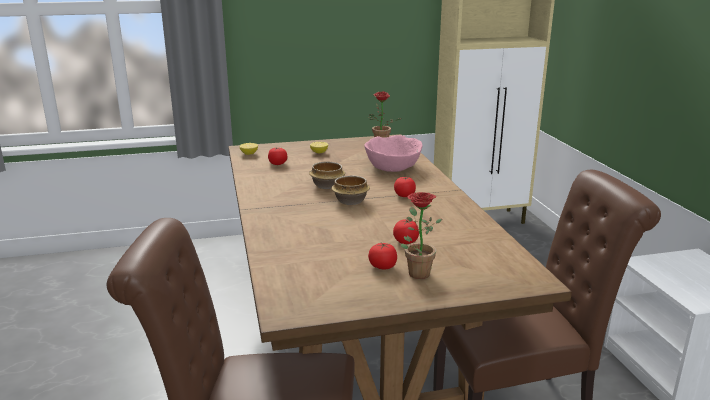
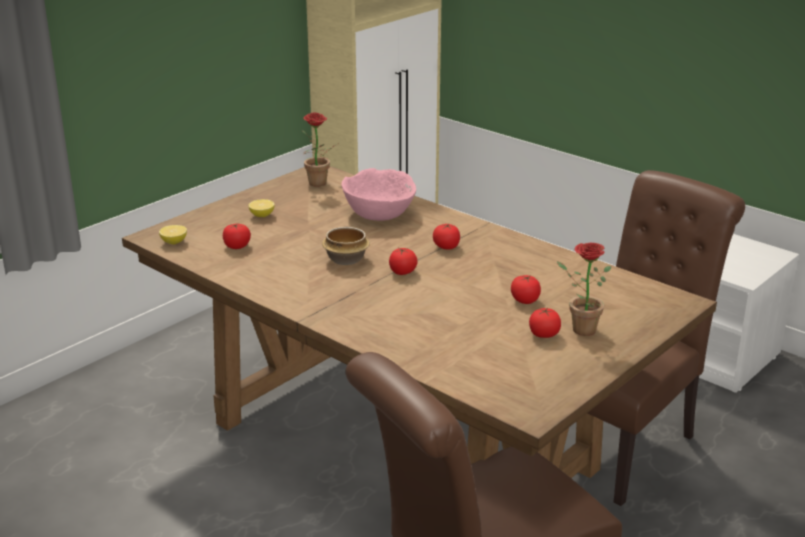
camera: 35 degrees left, 5 degrees up
(350, 201) = (402, 272): bowl -> tomato

